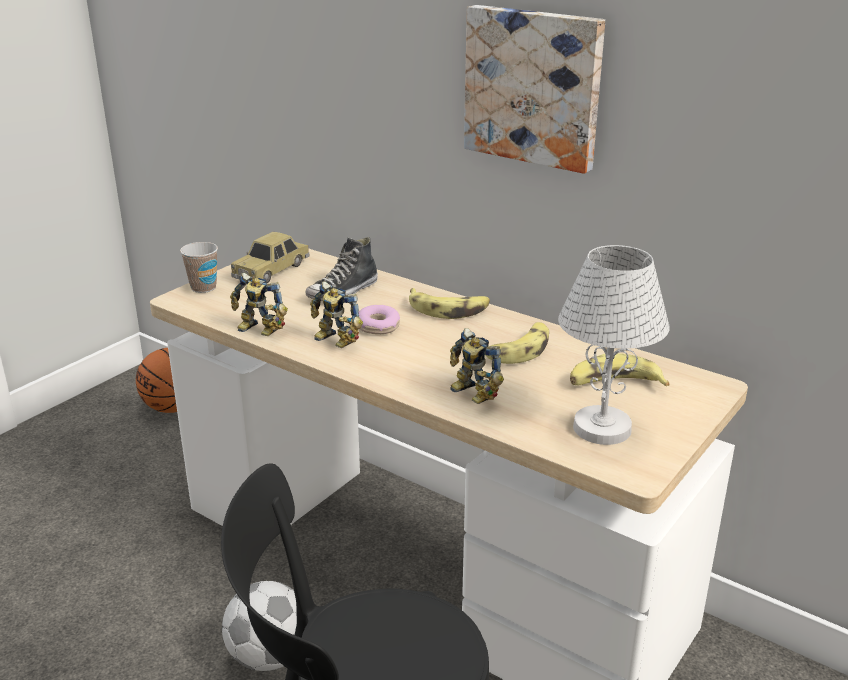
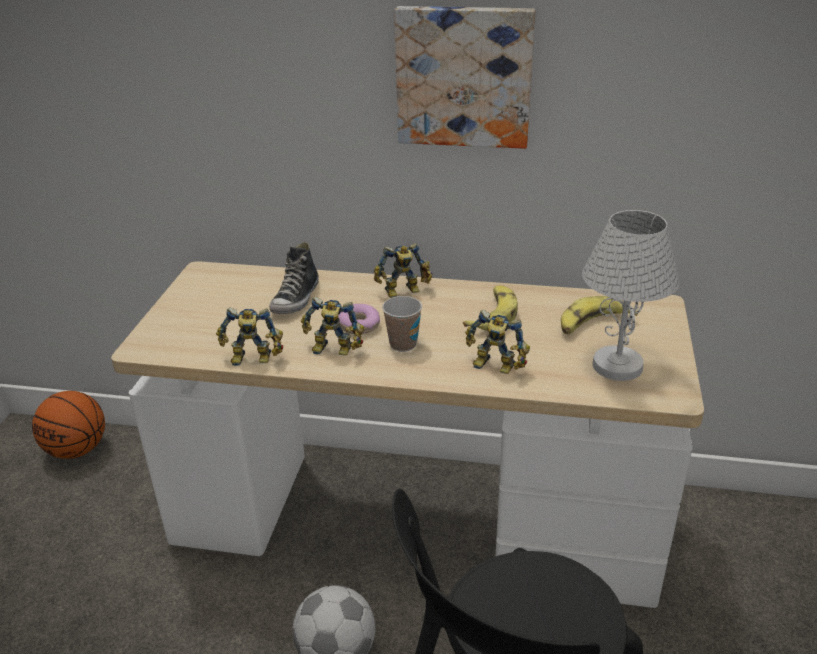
camera: 25 degrees left, 5 degrees up
(203, 287) = (155, 329): cup -> cup (403, 344)
(271, 270) = (207, 294): toy car -> none
(448, 309) = (404, 292): banana -> toy robot

